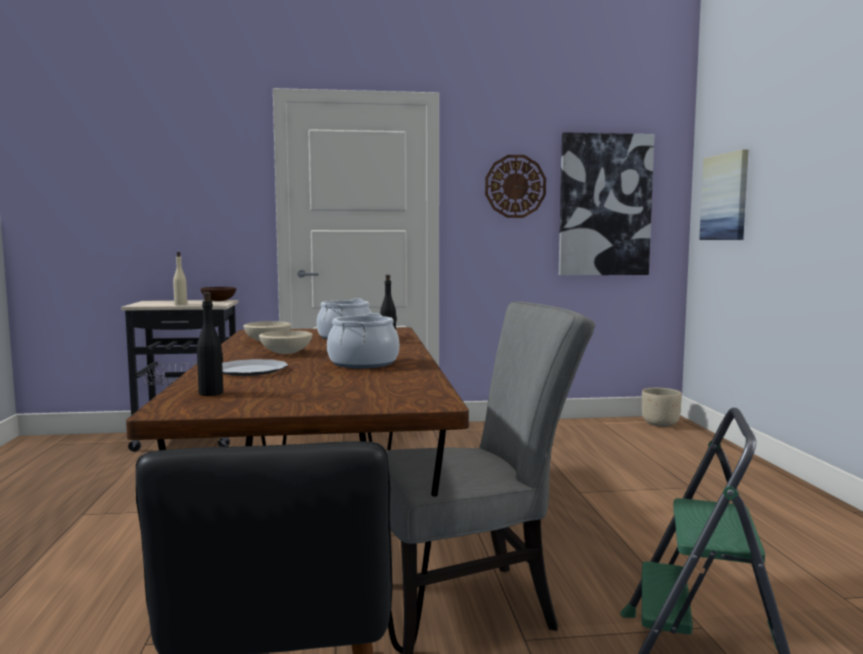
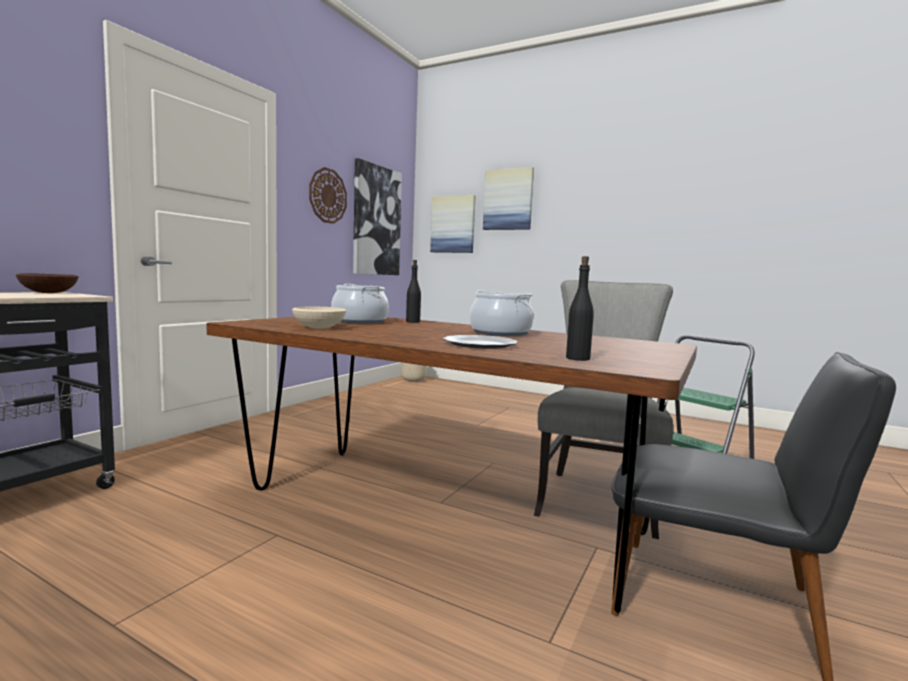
camera: 55 degrees left, 0 degrees up
(181, 304) = (30, 296): beige bottle -> none
(286, 353) = (405, 333): beige bowl -> none
(783, 150) = (508, 199): none -> picture

